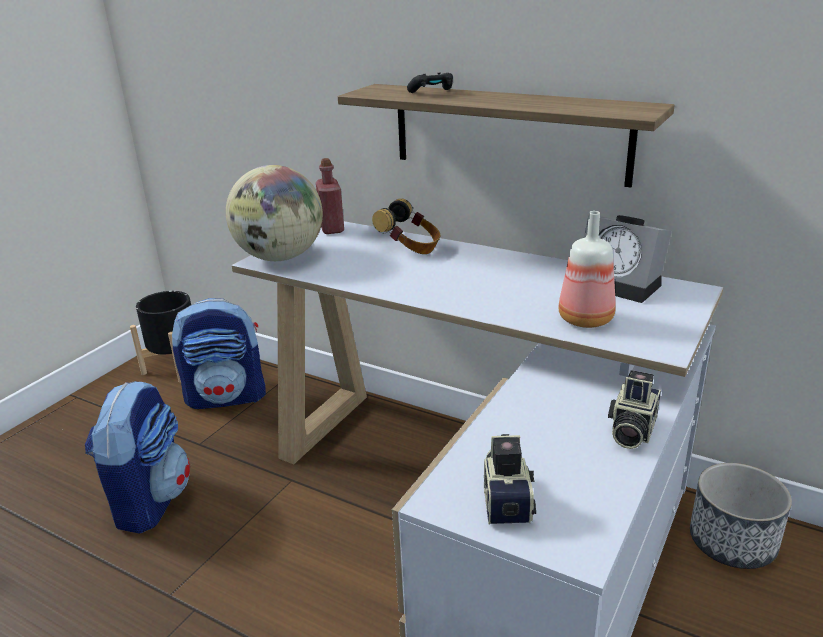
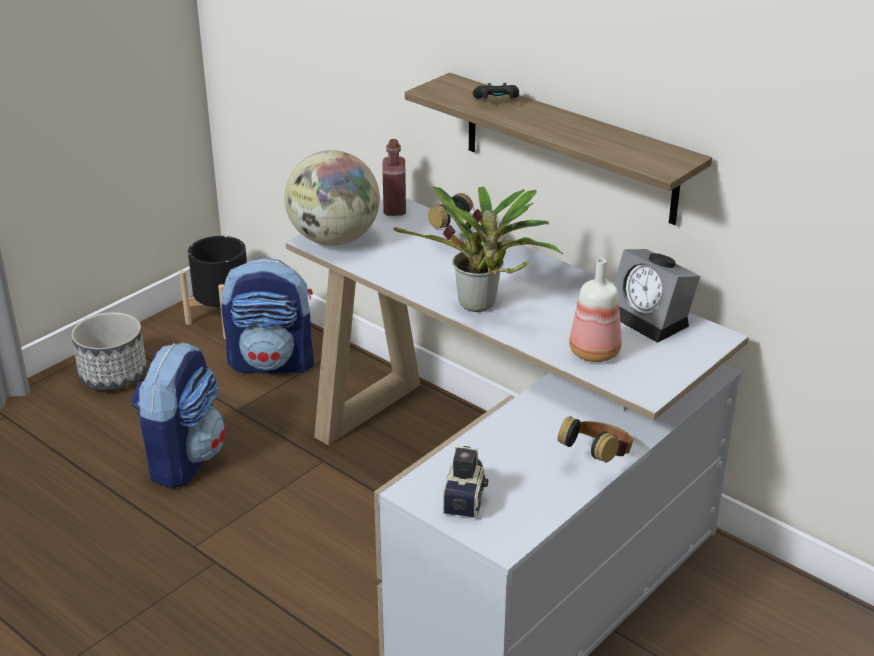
camera: 10 degrees right, 5 degrees up
(448, 294) = (480, 307): none -> potted plant
(630, 430) = (597, 459): camera -> headphones
(733, 542) = (739, 587): planter -> planter (114, 376)

